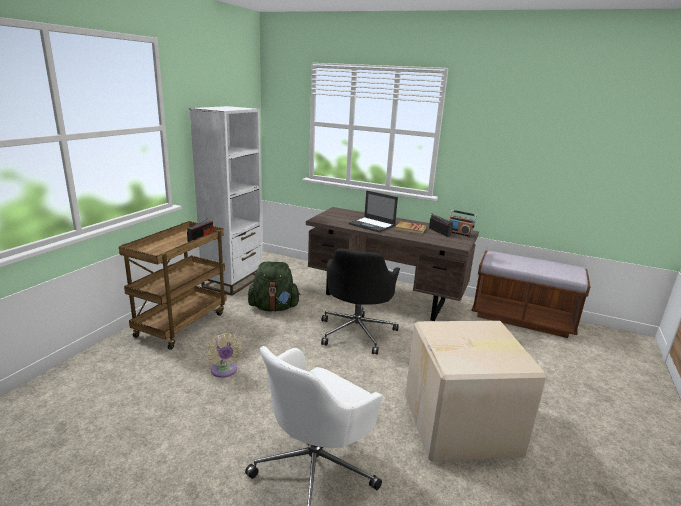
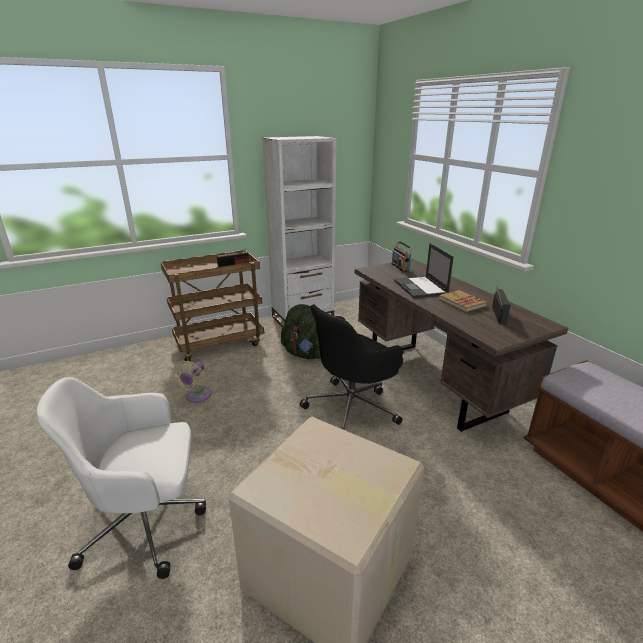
camera: 40 degrees right, 5 degrees up
(460, 233) = (528, 323): radio -> radio (400, 267)

